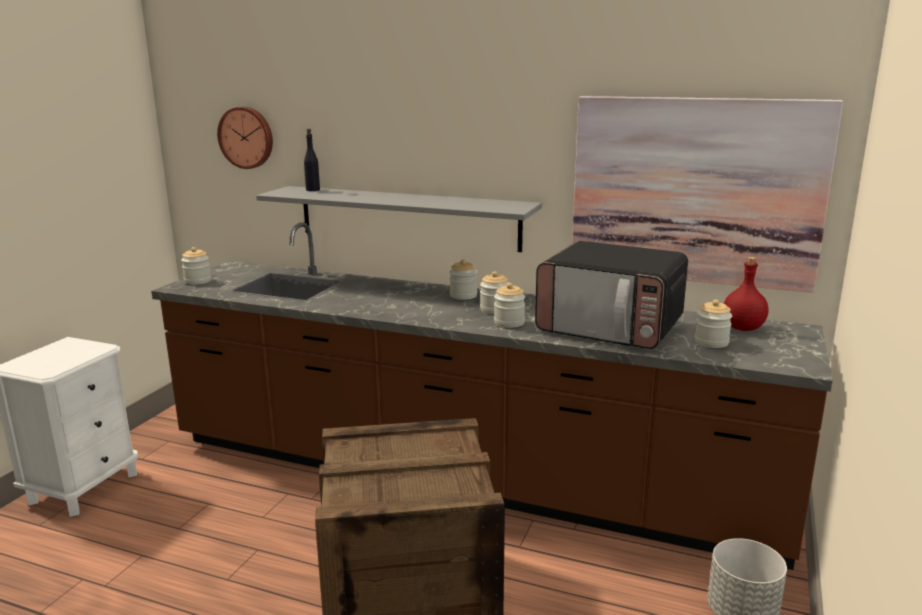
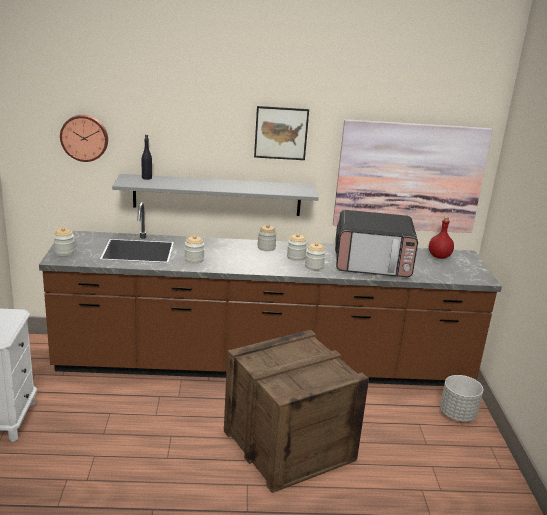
camera: 25 degrees left, 5 degrees up
(488, 122) = (281, 133): none -> picture
(711, 342) = (431, 268): jar -> jar (194, 259)

